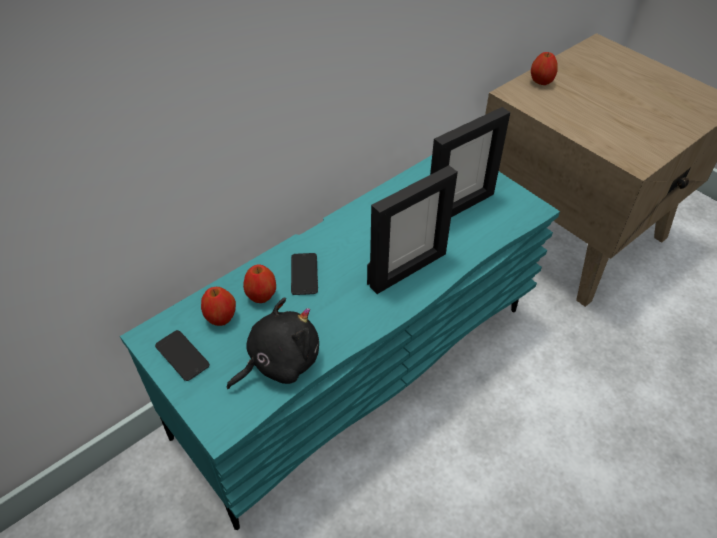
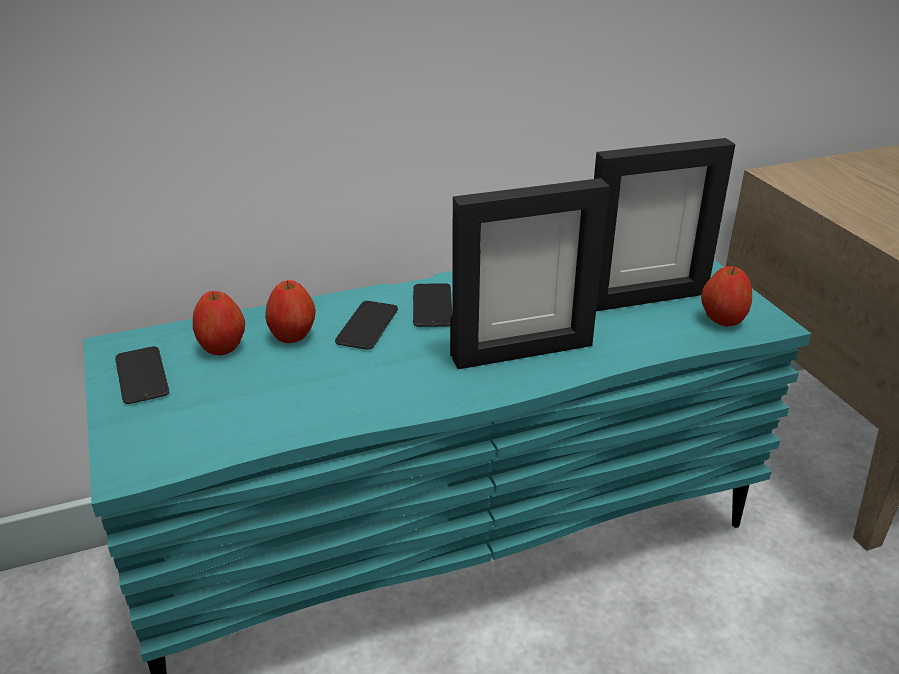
camera: 20 degrees right, 15 degrees down
(279, 361) = (265, 413): black plush toy -> none
(336, 247) = (432, 306): none -> phone
(541, 82) = (834, 170): apple -> apple (722, 320)

